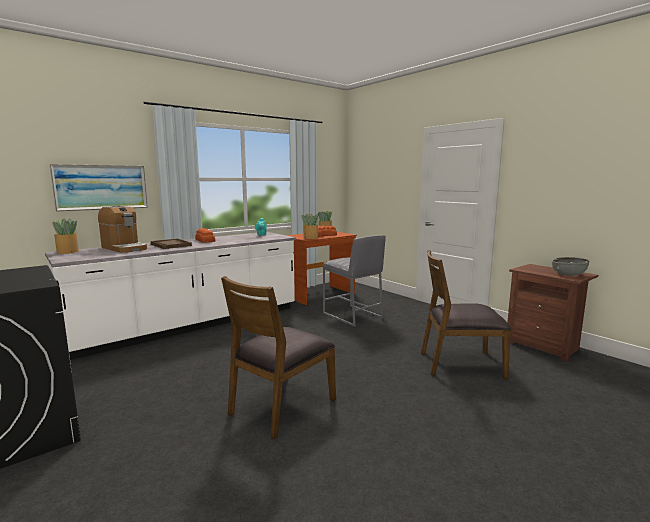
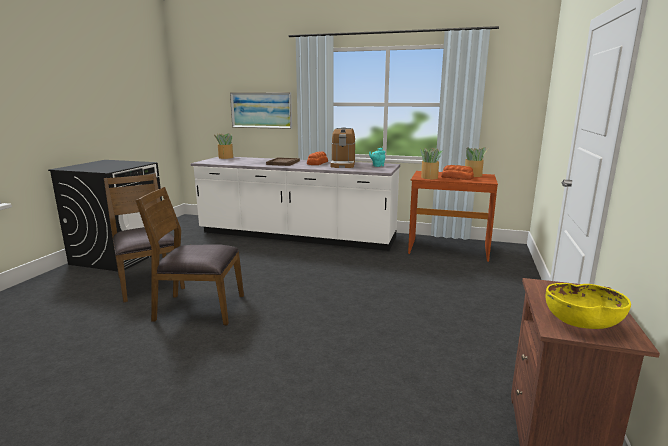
camera: 55 degrees right, 5 degrees up
(124, 248) = (254, 160): coffee machine -> coffee machine (343, 164)
(352, 315) = (420, 279): grey stool -> none
(460, 364) = (378, 372): brown chair -> brown chair (148, 282)
(569, 275) = (581, 323): grey bowl -> yellow bowl

